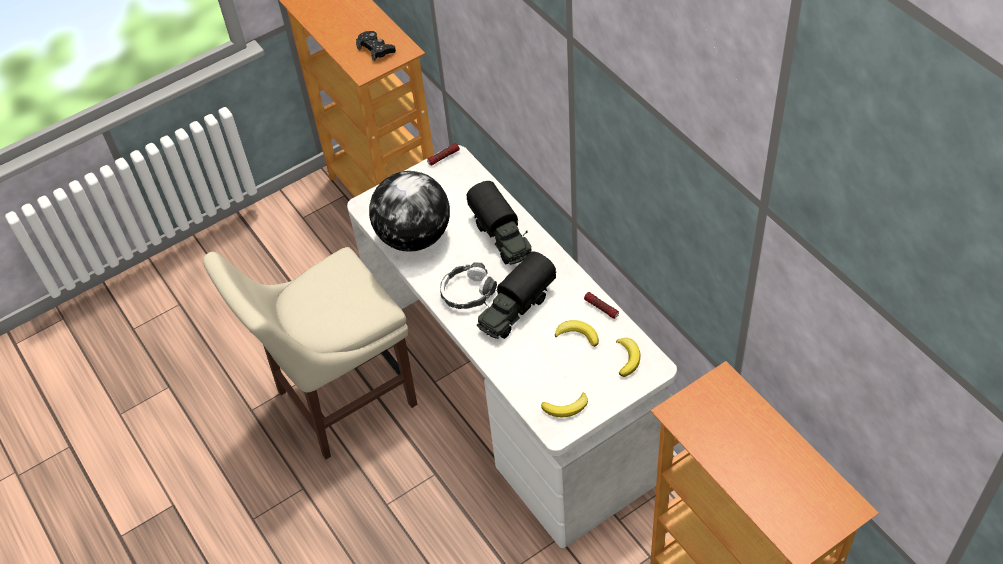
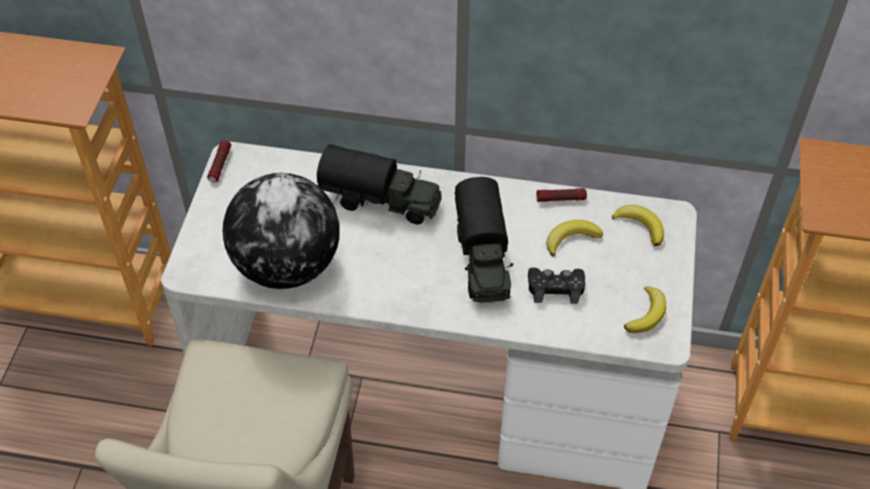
camera: 50 degrees left, 0 degrees up
(376, 49) = (58, 76): black game controller -> black game controller (555, 288)
(467, 292) = (414, 278): headphones -> none

